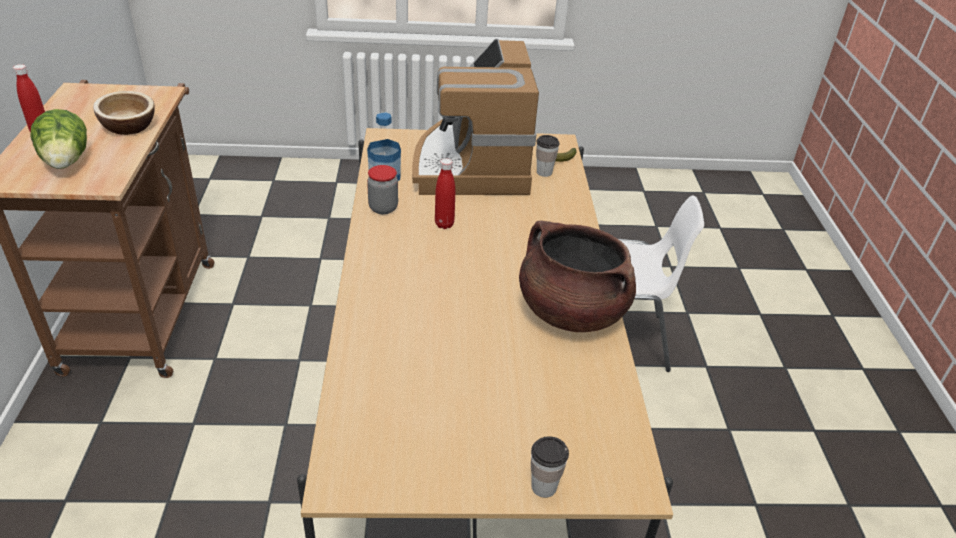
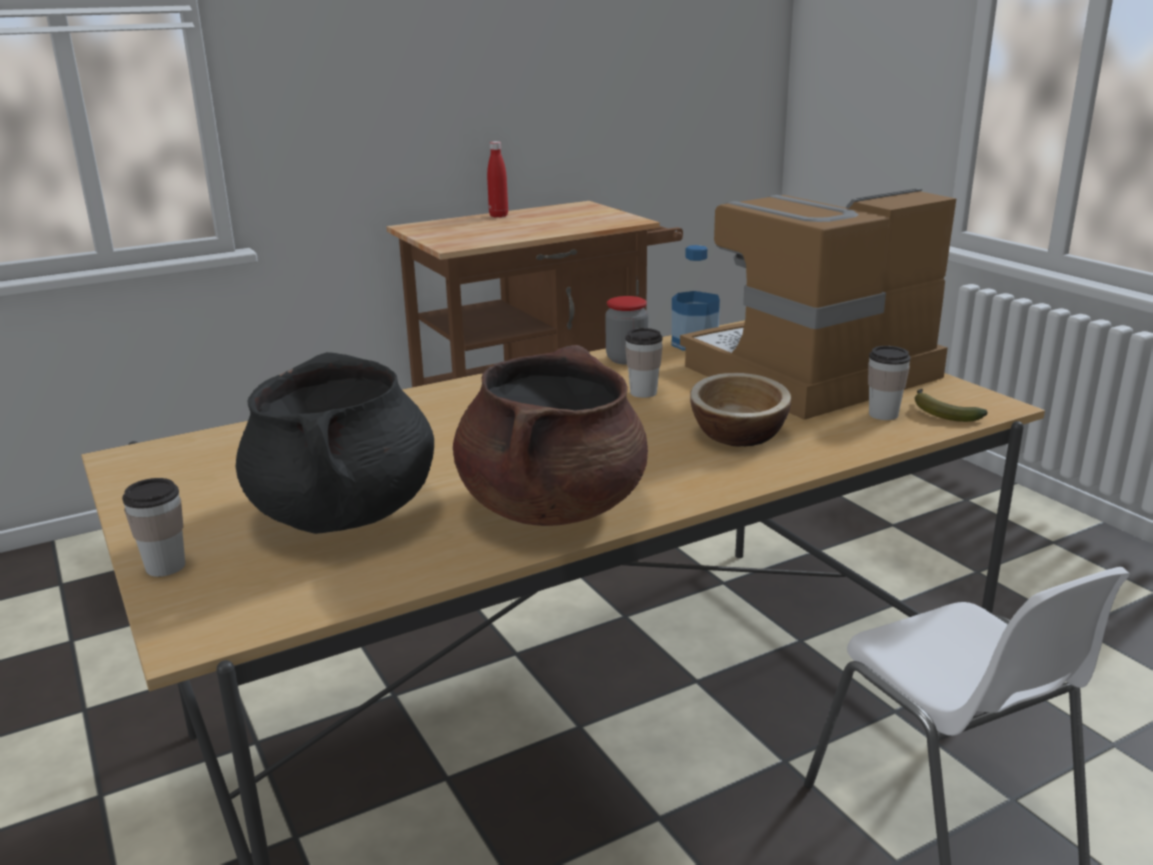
camera: 65 degrees right, 15 degrees down
(66, 162) = (465, 231): lettuce -> none
(129, 127) = (553, 228): bowl -> bowl (738, 434)
(444, 224) = (643, 392): red bottle -> cup
(523, 391) = (344, 513): none -> black cooking pot

